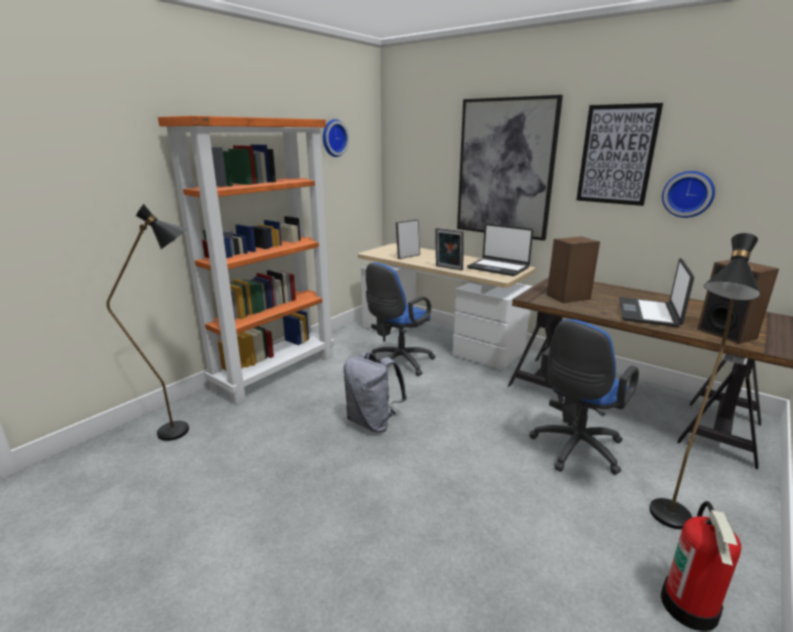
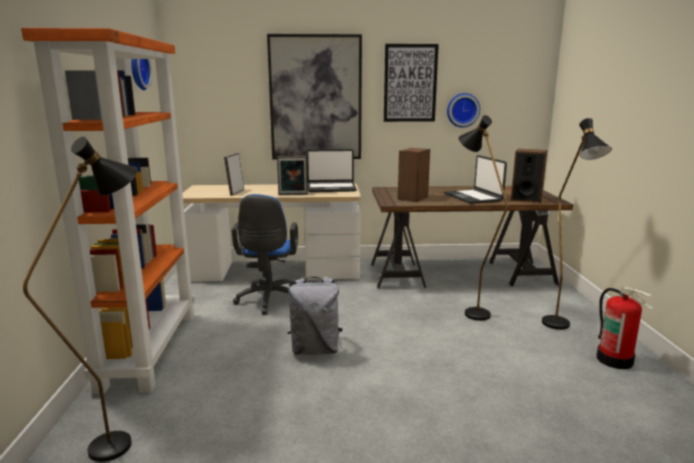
camera: 40 degrees left, 5 degrees down
(574, 450) = (470, 311): blue office chair -> black floor lamp

